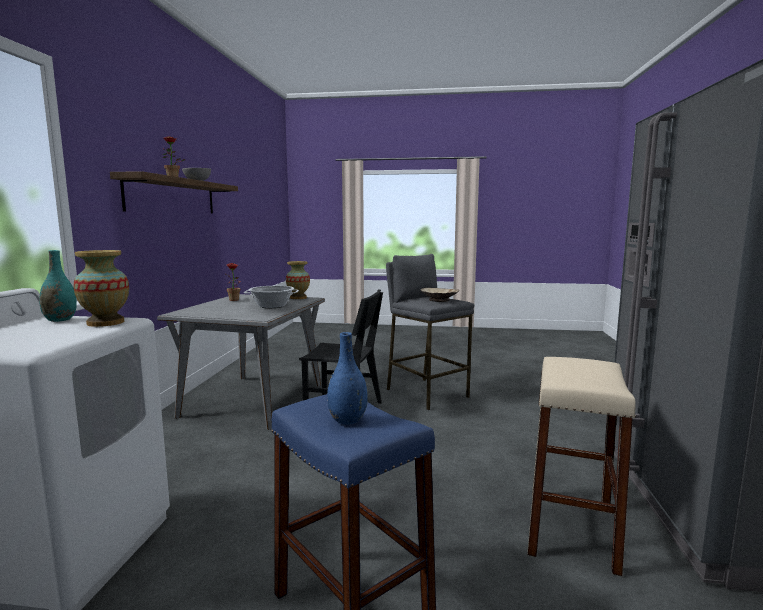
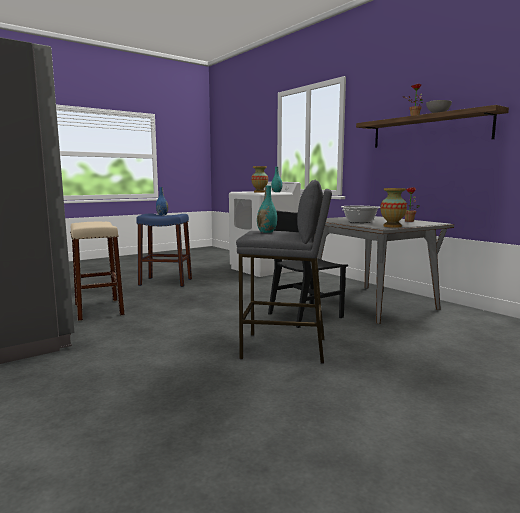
camera: 135 degrees right, 0 degrees up
(439, 300) = (267, 232): beige bowl -> turquoise vase

